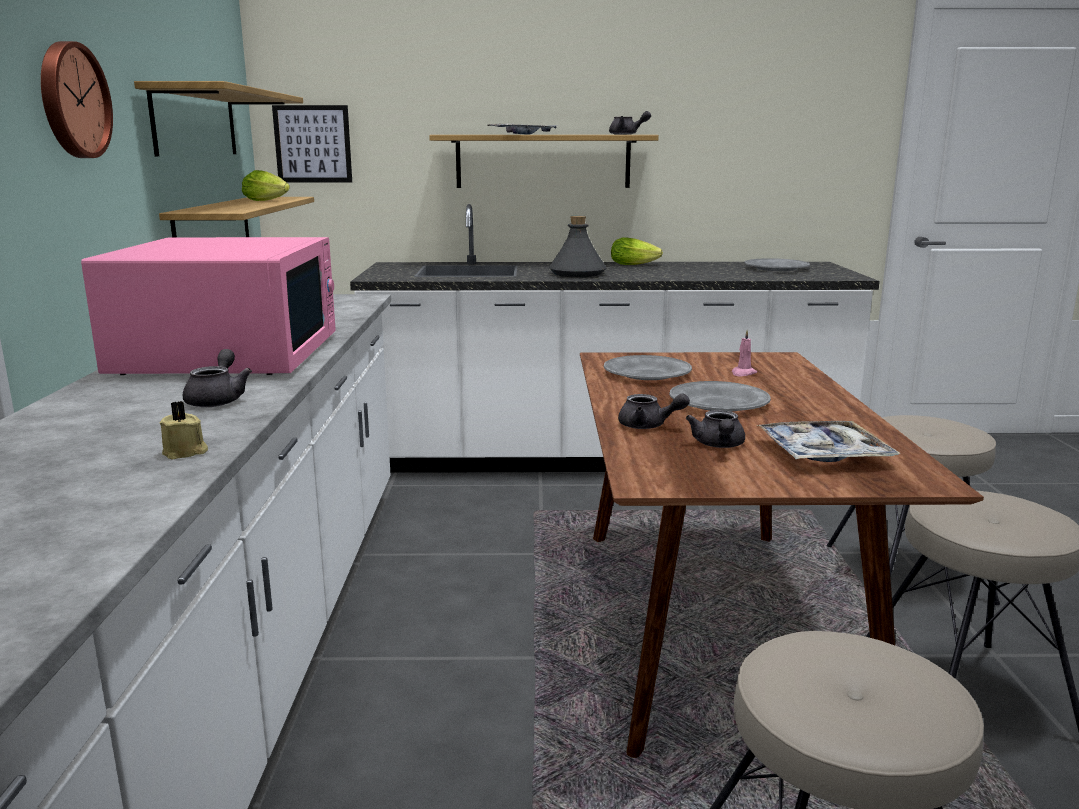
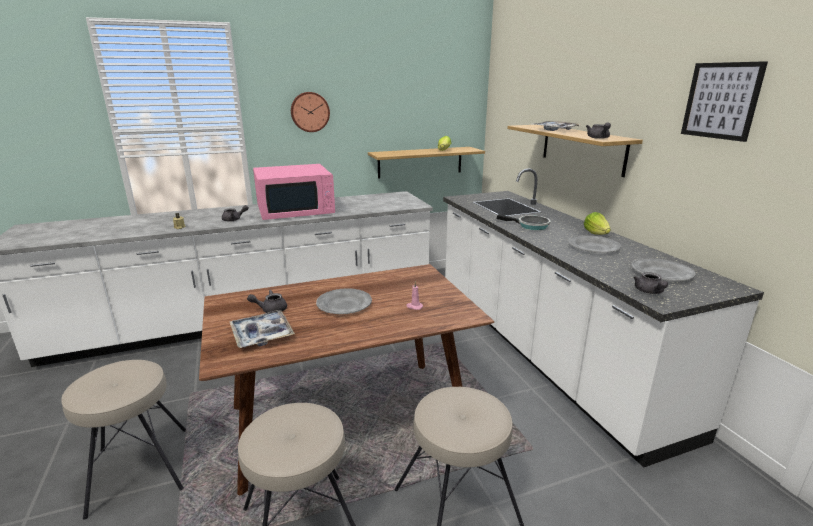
camera: 70 degrees right, 5 degrees up
(195, 123) = (414, 113): shelf -> none
(313, 144) = (500, 123): picture -> picture (721, 101)
(577, 273) = (530, 226): grey bottle -> frying pan
(646, 373) = (394, 283): grey plate -> grey plate (593, 247)
(648, 426) = (297, 292): grey teapot -> grey teapot (649, 292)

